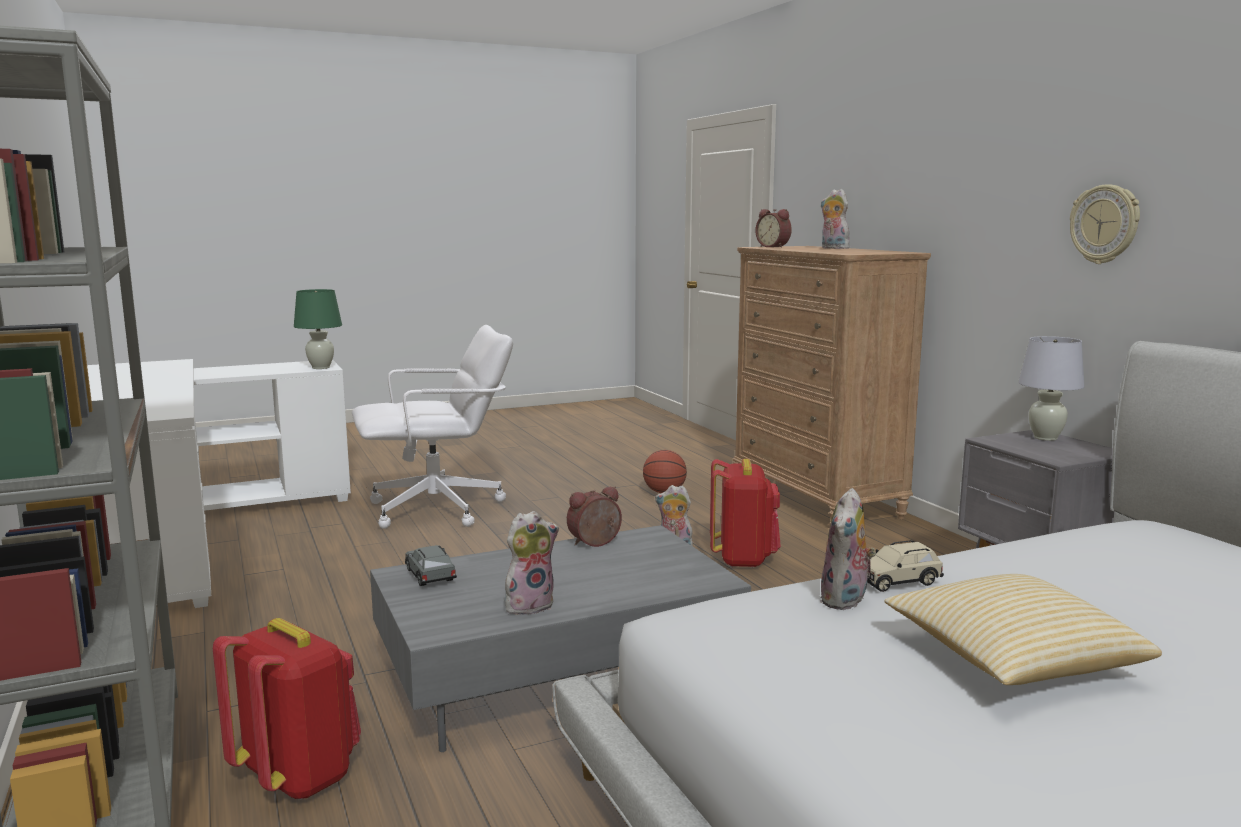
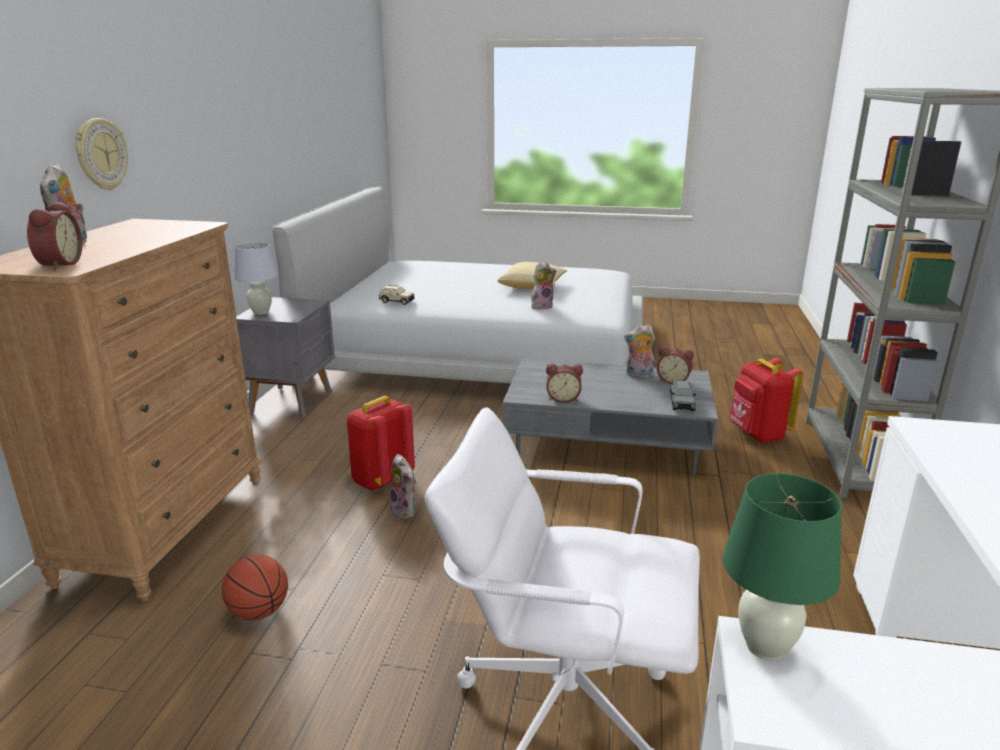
camera: 145 degrees left, 10 degrees up
(464, 609) = (673, 381): none -> alarm clock
(897, 581) = (509, 306): beige toy car -> beige toy car (396, 301)
(1105, 224) = (221, 164): wall clock -> wall clock (101, 154)

